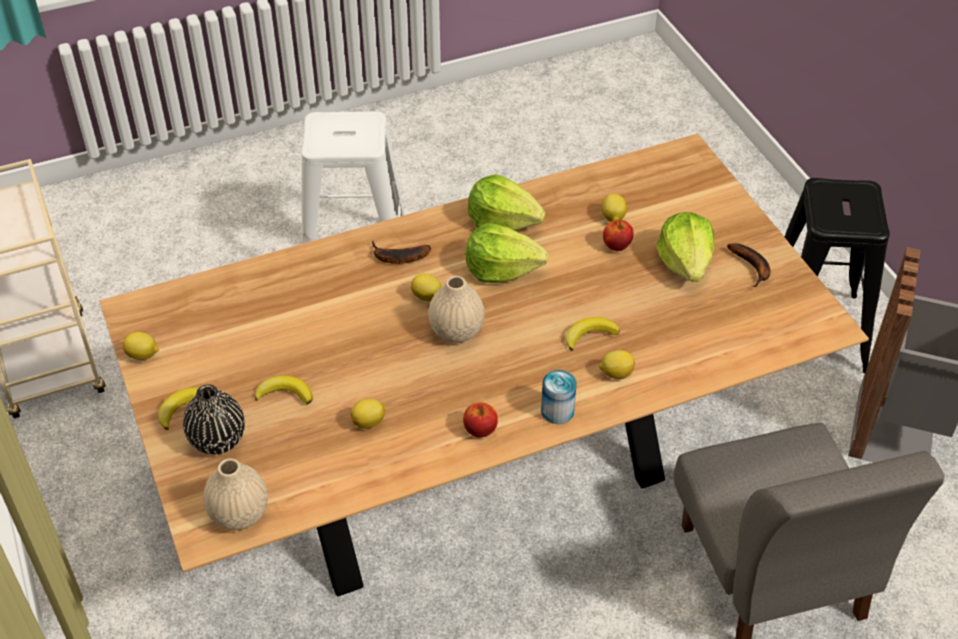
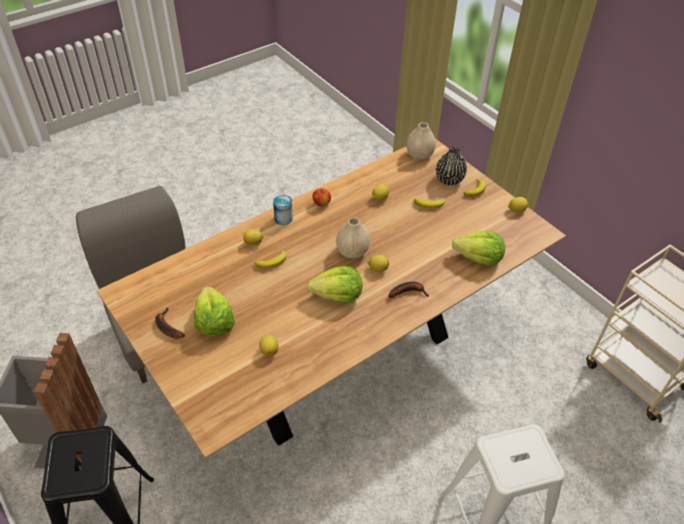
camera: 165 degrees right, 0 degrees up
(502, 221) = (348, 333): lettuce -> lettuce (479, 258)
(616, 246) = (263, 327): apple -> none

